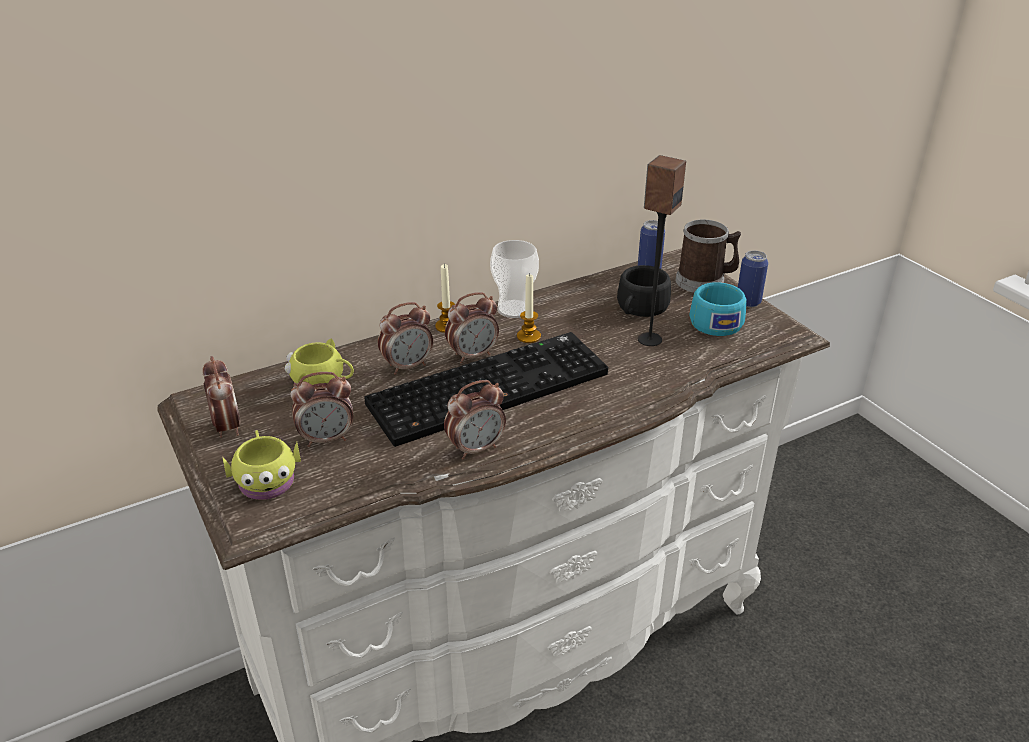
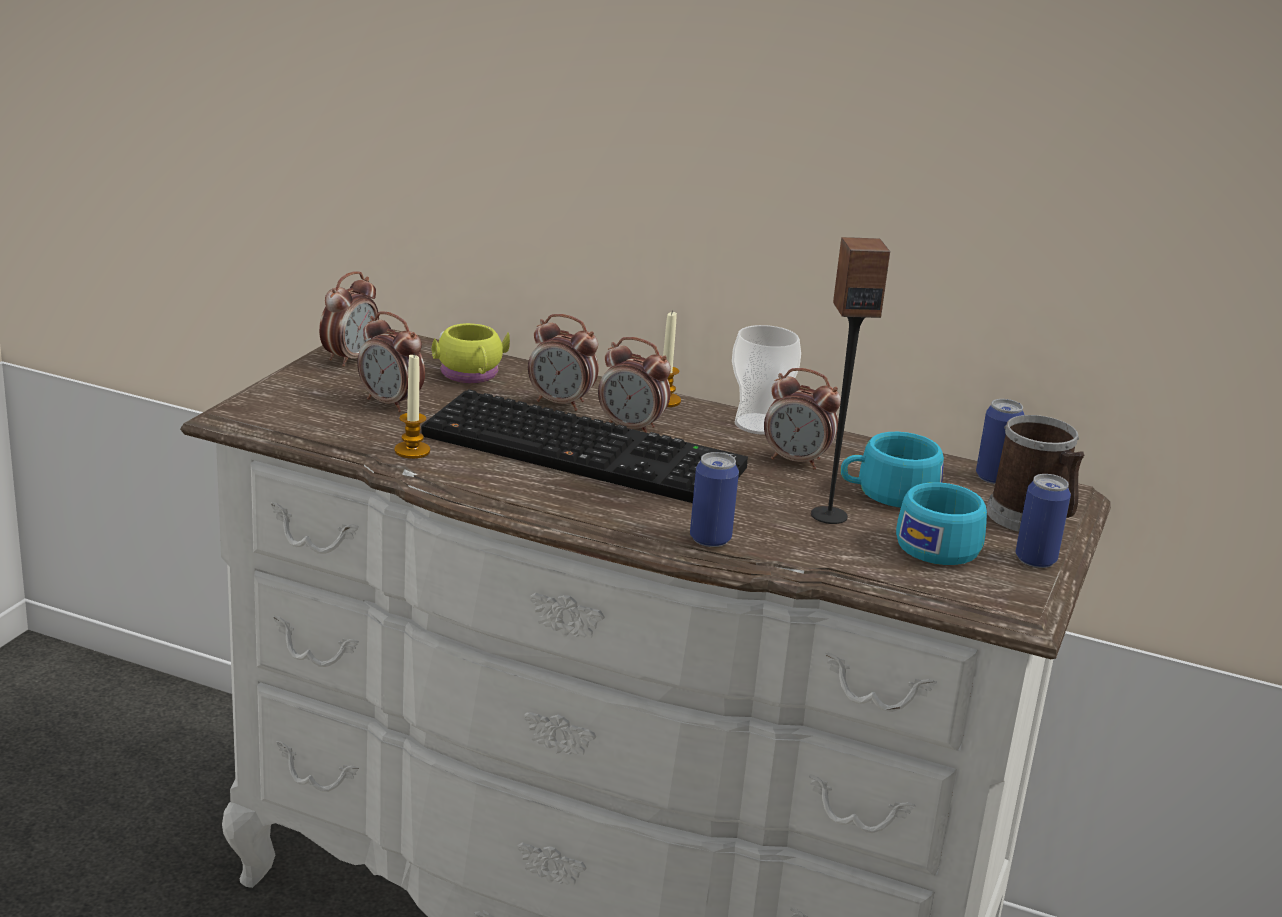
camera: 50 degrees right, 10 degrees down
(266, 480) = (299, 398): yellow mug -> none
(476, 449) = (472, 474): alarm clock -> alarm clock (797, 461)
(528, 336) = (717, 446): candle -> candle (412, 451)
(639, 309) = (887, 494): black cup -> turquoise cup
(645, 393) = (710, 539): none -> can

